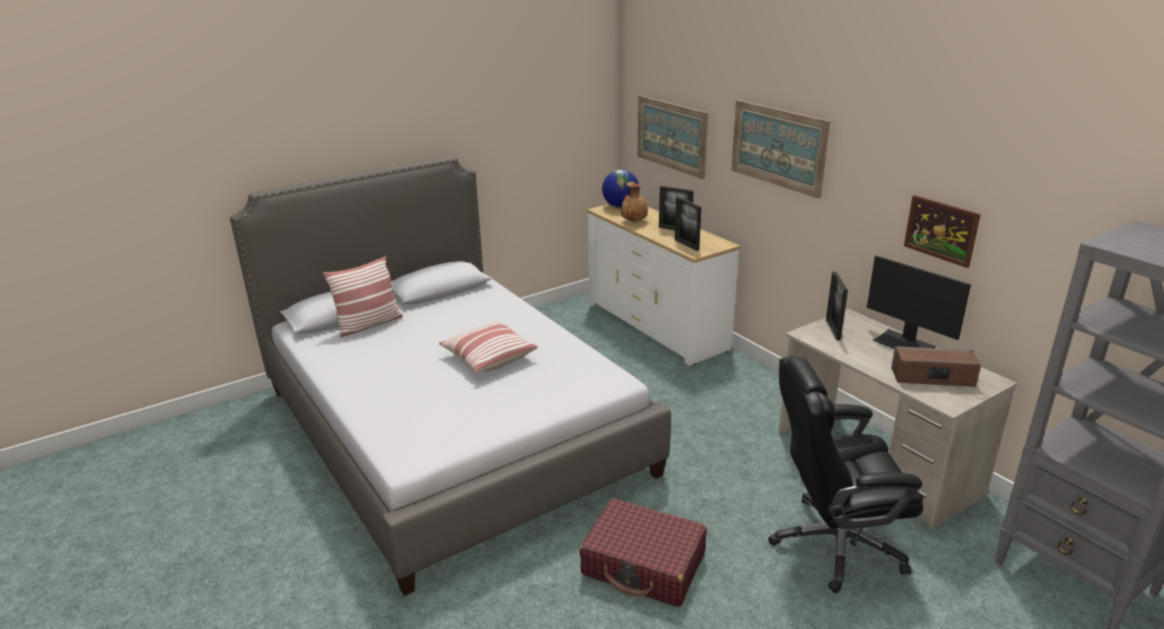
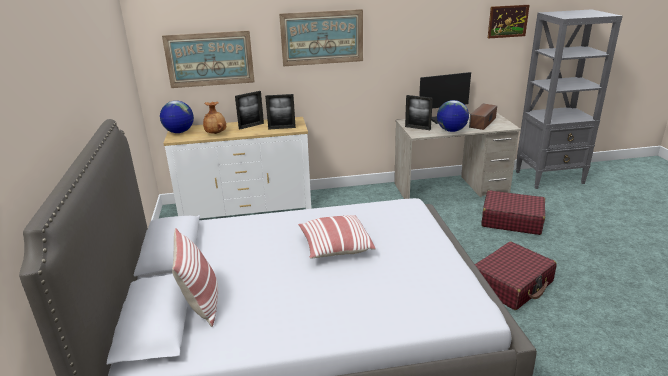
camera: 65 degrees left, 0 degrees up
(834, 544) = (511, 220): black office chair -> red suitcase
(856, 356) = (451, 130): none -> globe
(941, 230) = (444, 51): picture -> picture (507, 21)

